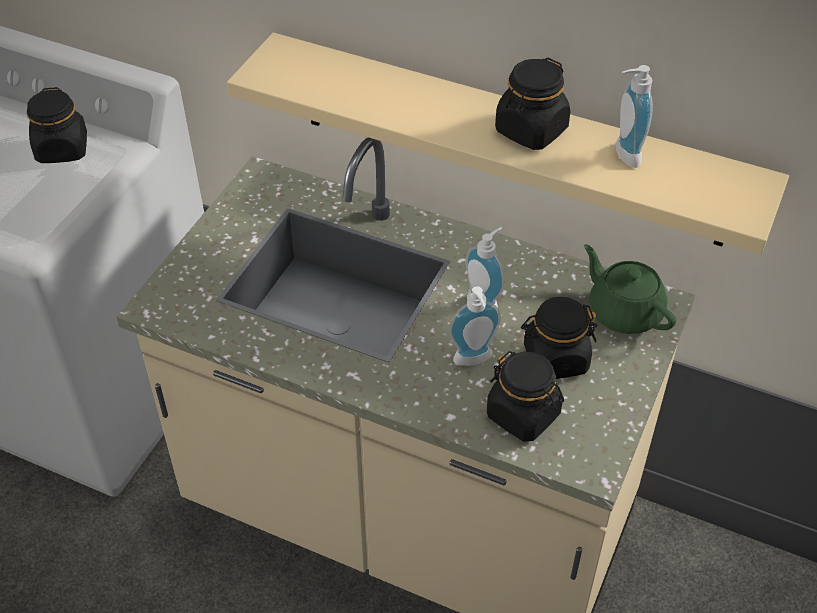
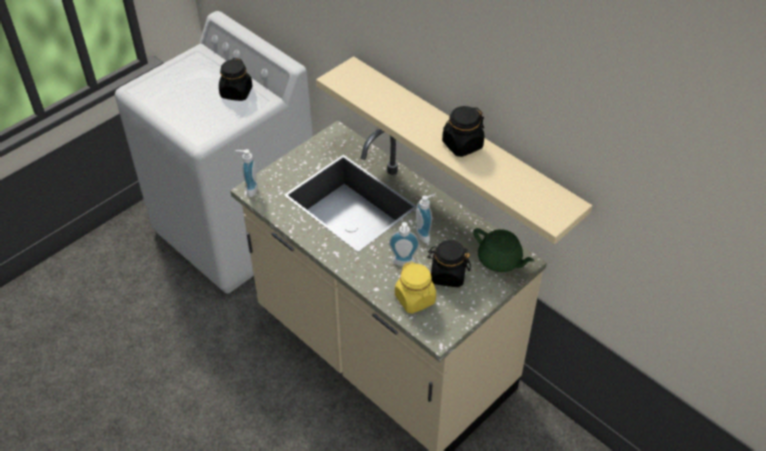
camera: 20 degrees right, 0 degrees up
(523, 415) = (415, 299): black jar -> yellow jar
(623, 155) = (505, 171): soap dispenser -> soap dispenser (249, 189)
(624, 311) = (500, 260): green teapot -> green teapot turned 150 degrees clockwise

